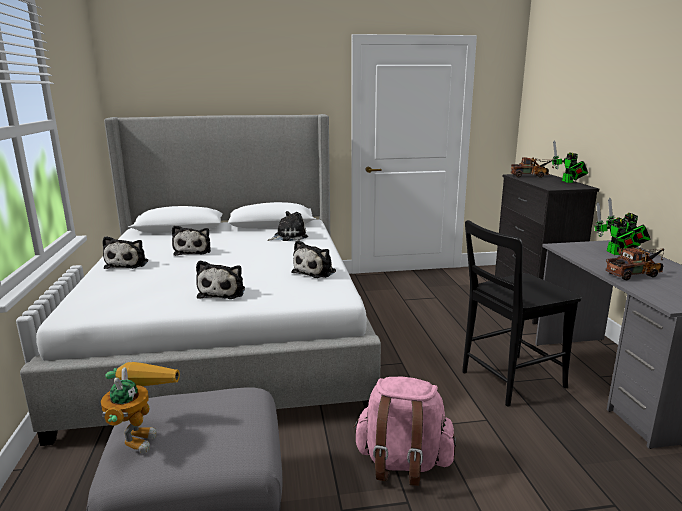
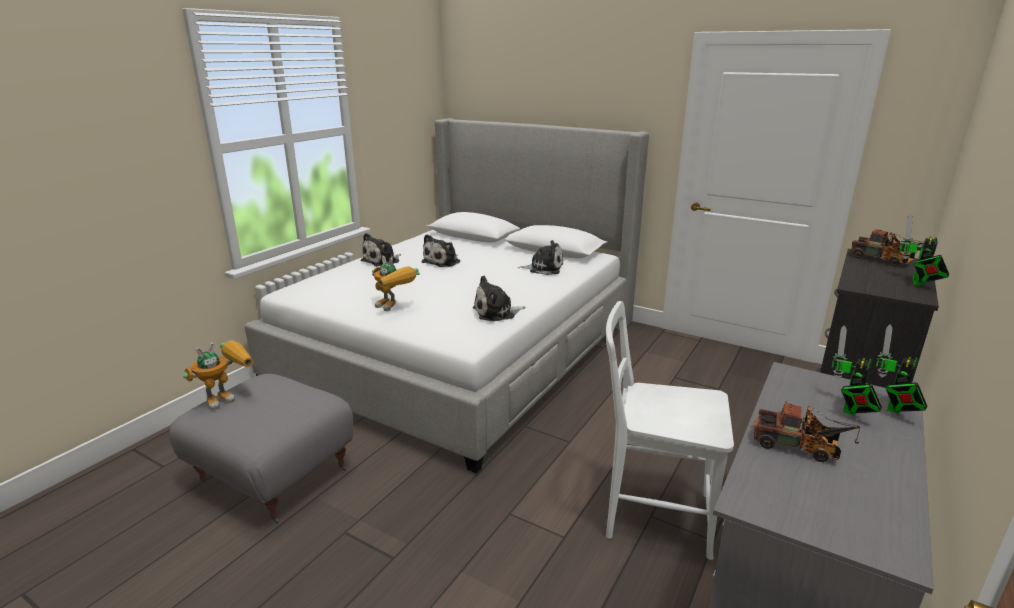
camera: 40 degrees right, 5 degrees up
(223, 292) = (395, 308): plush toy -> toy robot
(402, 463) = (435, 527): pink backpack -> none
(508, 380) = (651, 514): black chair -> white chair

